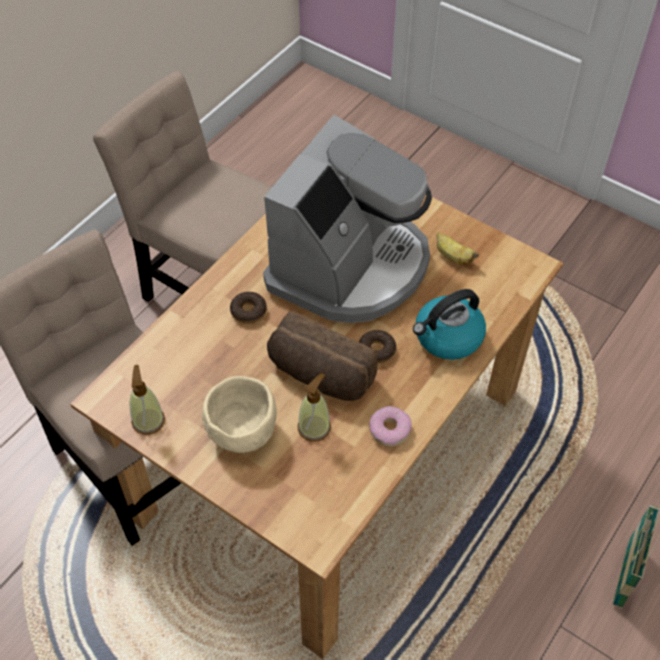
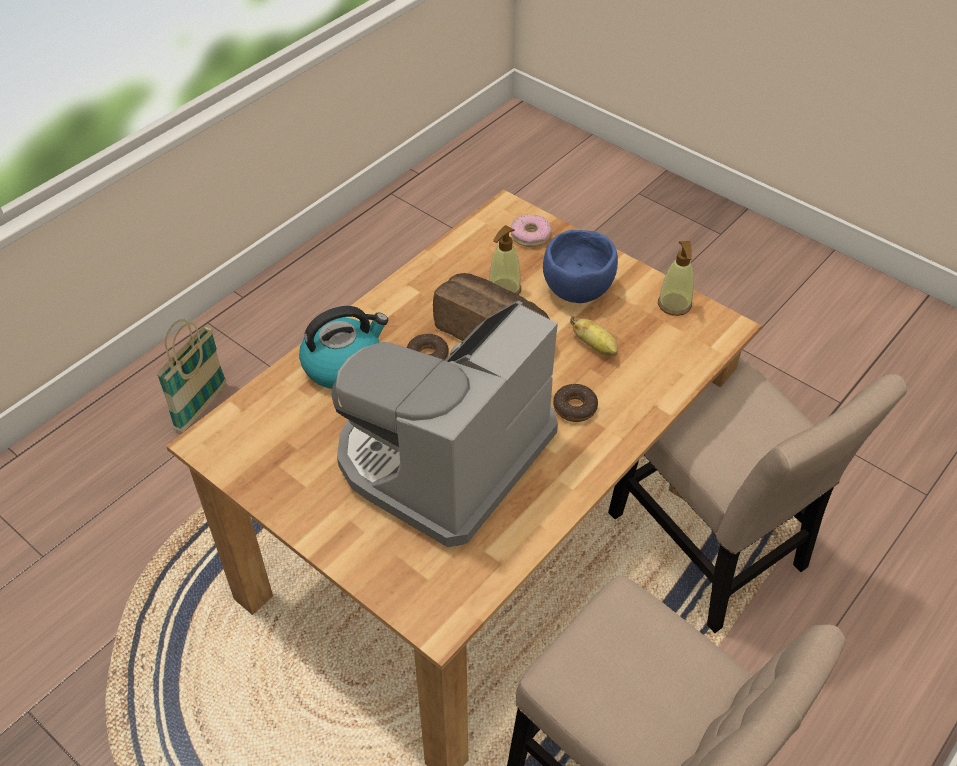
camera: 175 degrees left, 5 degrees down
(241, 431) = (578, 291): beige bowl -> blue bowl
(390, 430) = (428, 283): donut -> donut (530, 235)
(453, 257) = (305, 461): banana -> banana (595, 346)

